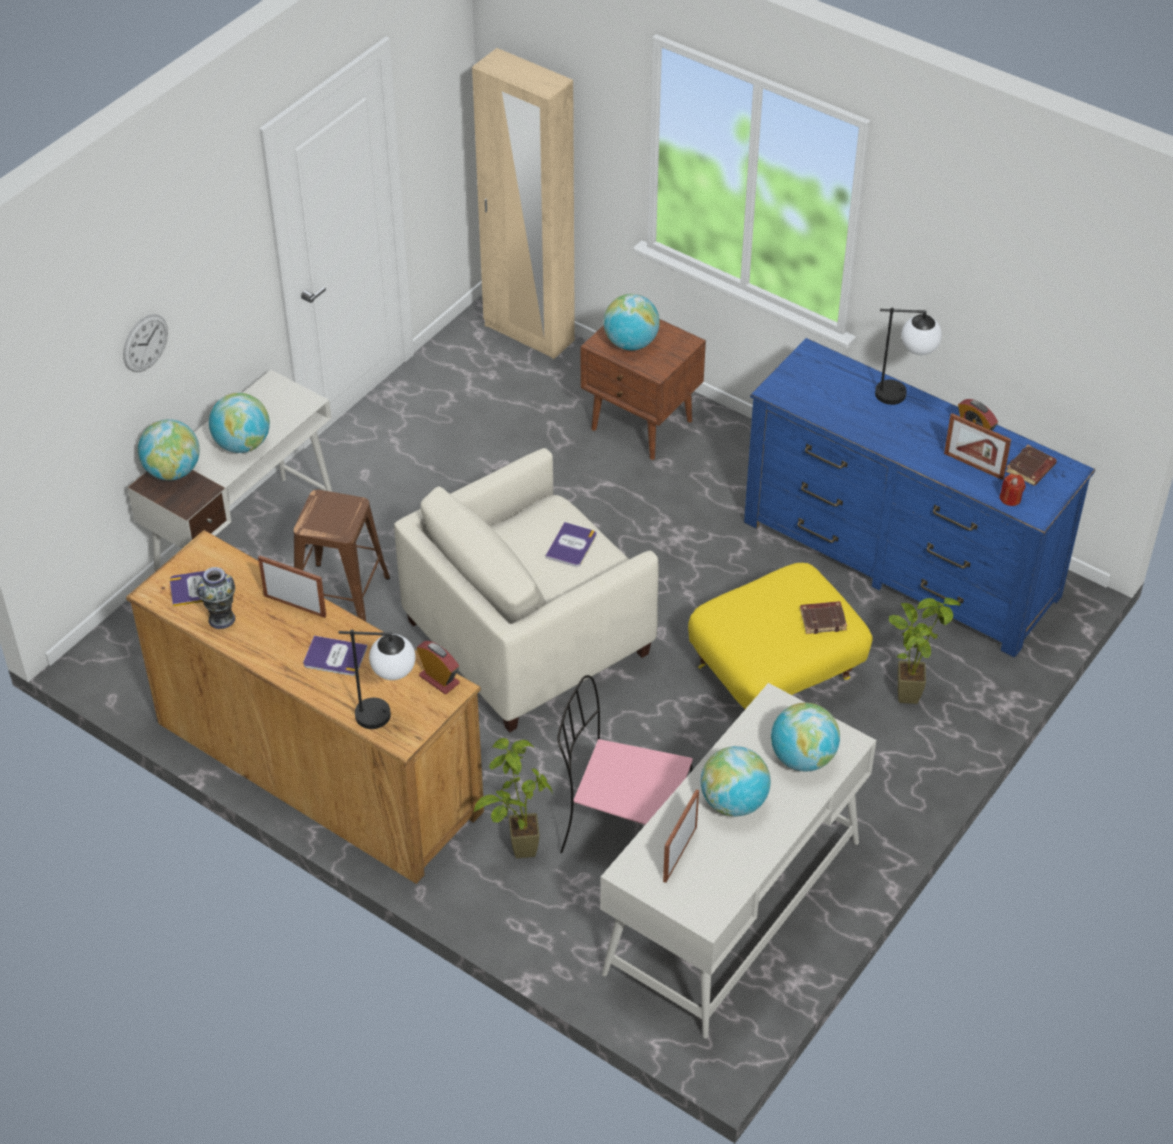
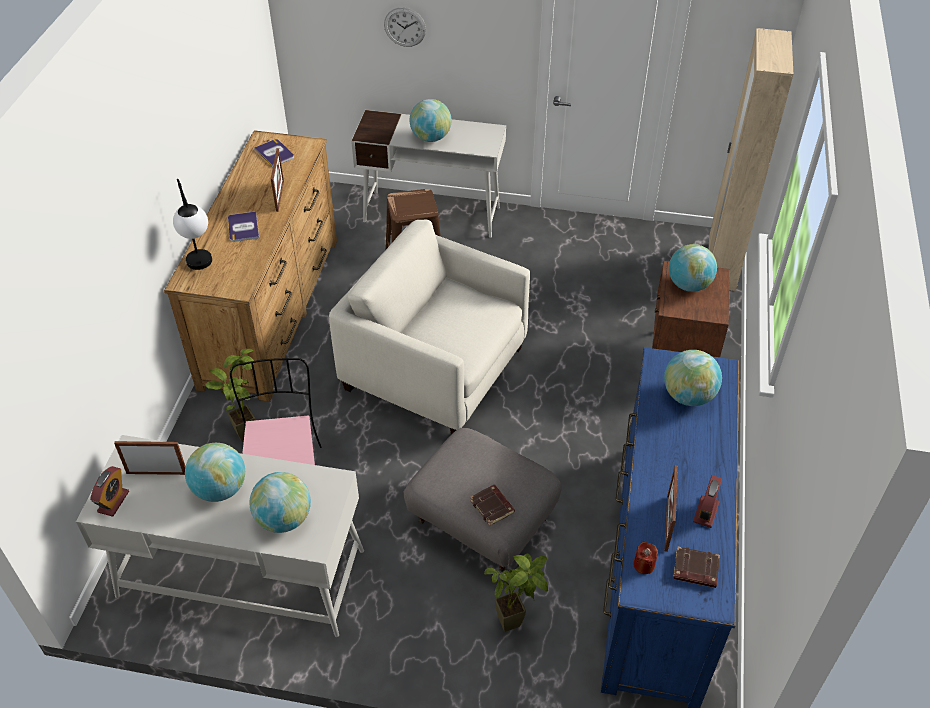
camera: 65 degrees right, 0 degrees up
(172, 471) = (389, 120): globe -> globe (688, 396)
(221, 619) = (253, 171): vase -> none
(439, 679) = (245, 280): alarm clock -> alarm clock (113, 502)
(571, 545) = (467, 328): book -> none
(775, 675) = (480, 523): yellow ottoman -> grey ottoman
(903, 394) = (720, 445): table lamp -> none

